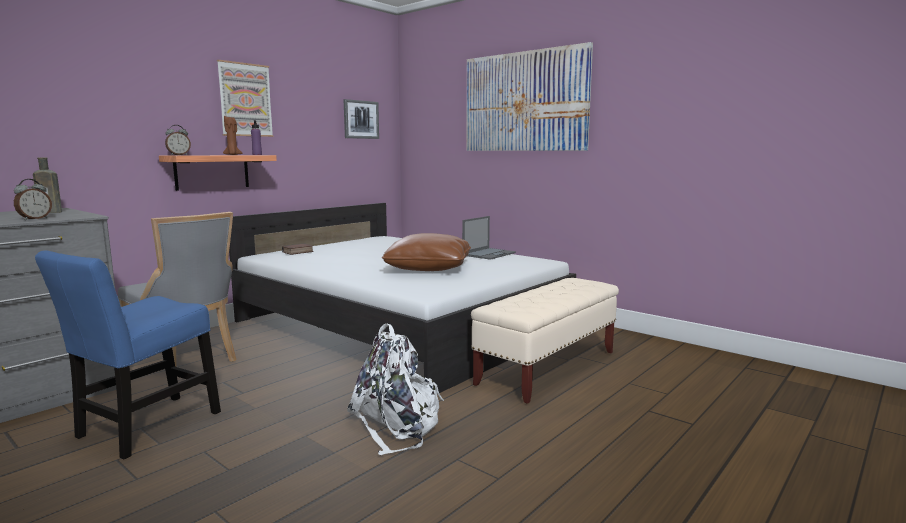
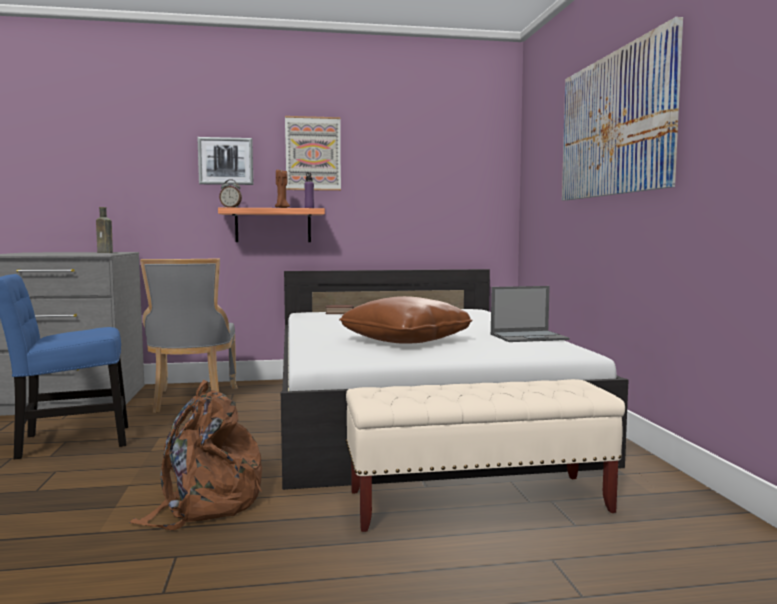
camera: 40 degrees right, 5 degrees down
(34, 219) = (66, 254): alarm clock -> none
(360, 119) = (459, 169): picture -> picture (225, 161)
(397, 424) = (205, 503): white backpack -> brown backpack

